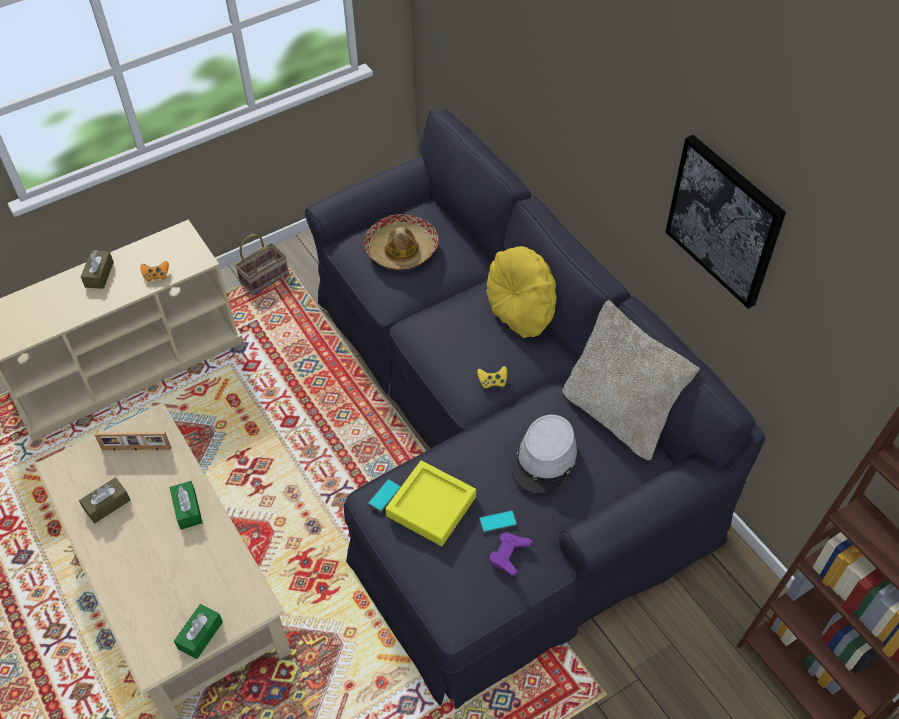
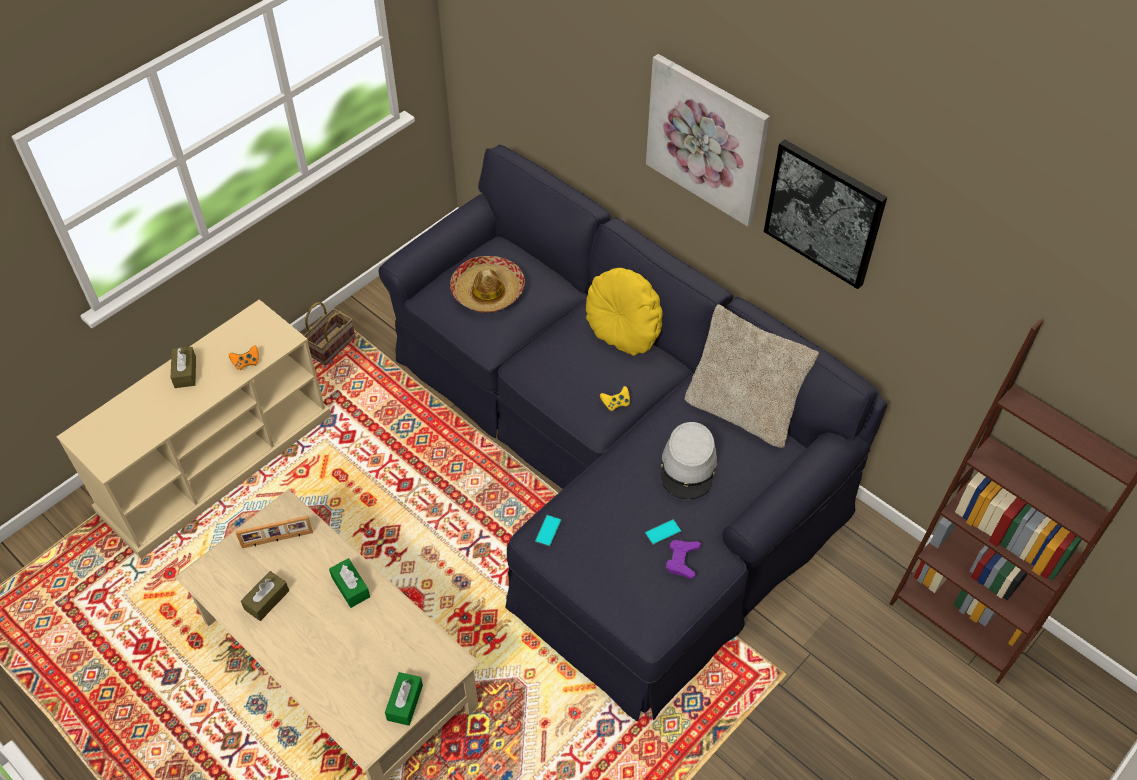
camera: 15 degrees left, 0 degrees up
(431, 506) = (596, 531): yellow tray -> none
(623, 125) = (707, 139): none -> picture

